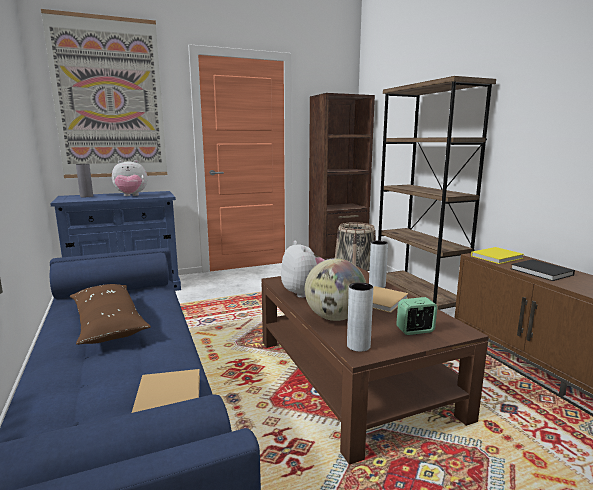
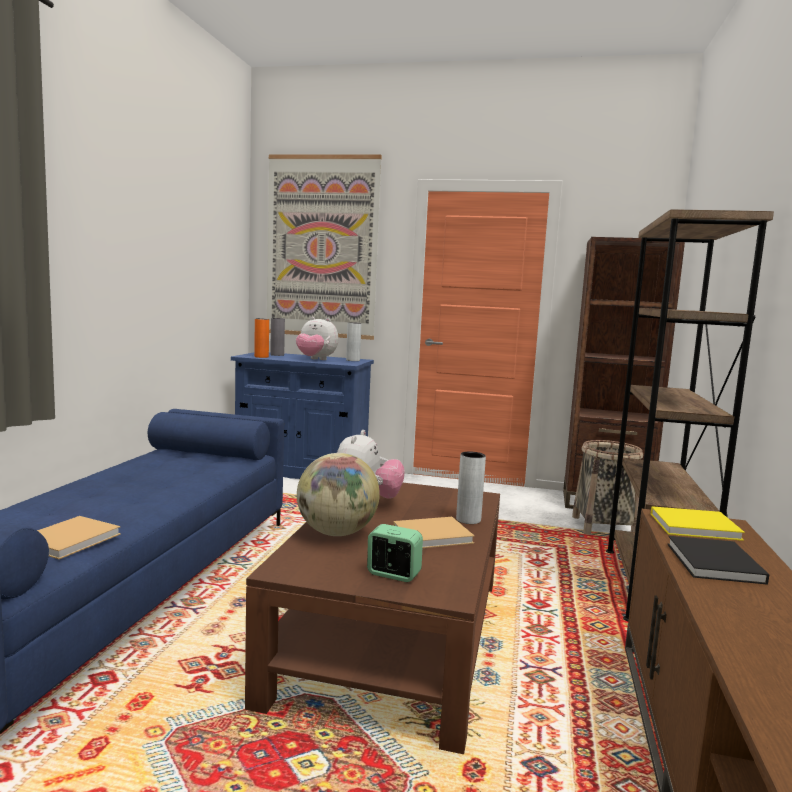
camera: 35 degrees right, 5 degrees down
(79, 199) = (261, 357): none -> orange vase
(107, 324) = (146, 476): brown pillow -> none
(358, 346) = (296, 564): grey vase -> grey vase (353, 360)

